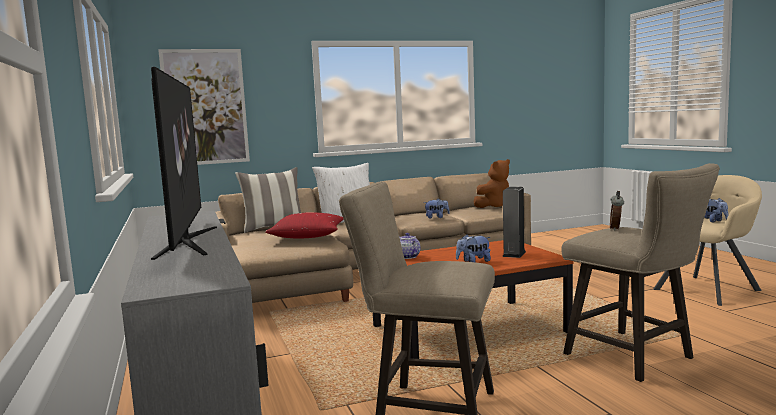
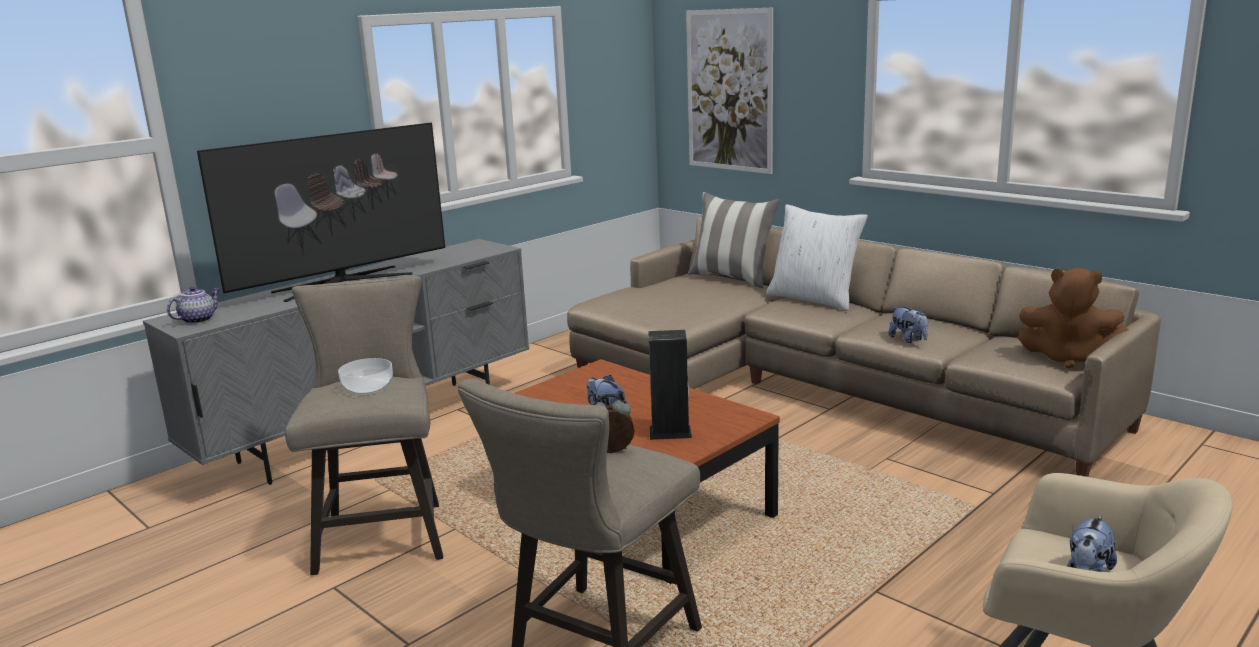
camera: 65 degrees right, 10 degrees up
(308, 236) = (693, 305): red pillow -> none
(407, 257) = (613, 376): teapot -> teapot (198, 319)
(441, 264) = (368, 388): none -> bowl

